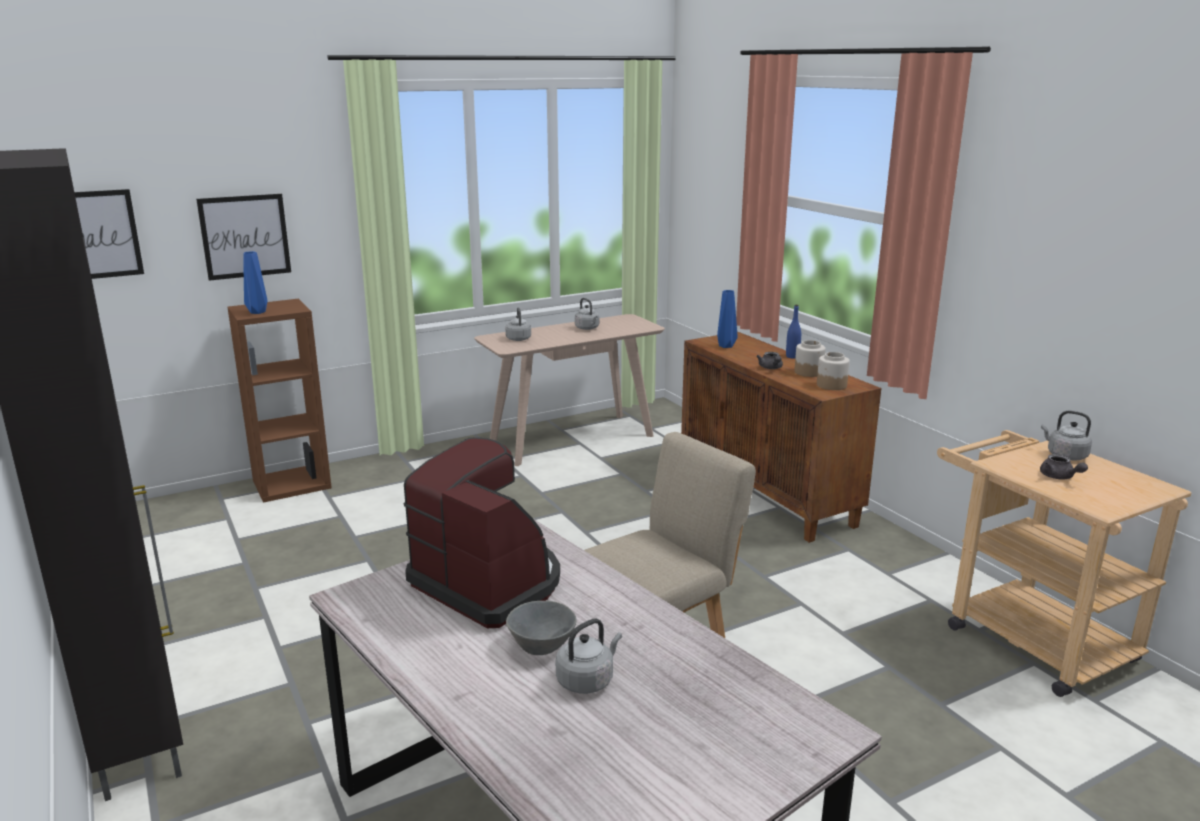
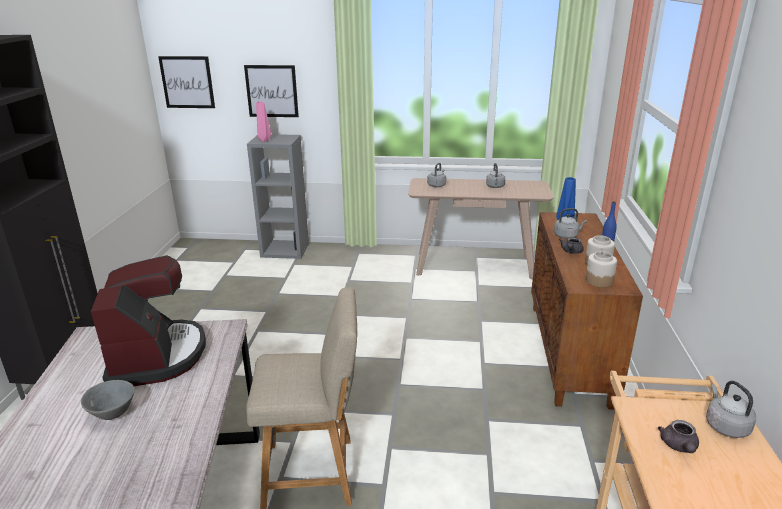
camera: 35 degrees right, 5 degrees up
(256, 312) = (263, 140): blue vase -> pink vase
(292, 484) = (285, 250): brown bookcase -> grey bookcase
(587, 680) = (95, 449): grey kettle -> grey kettle (567, 236)

